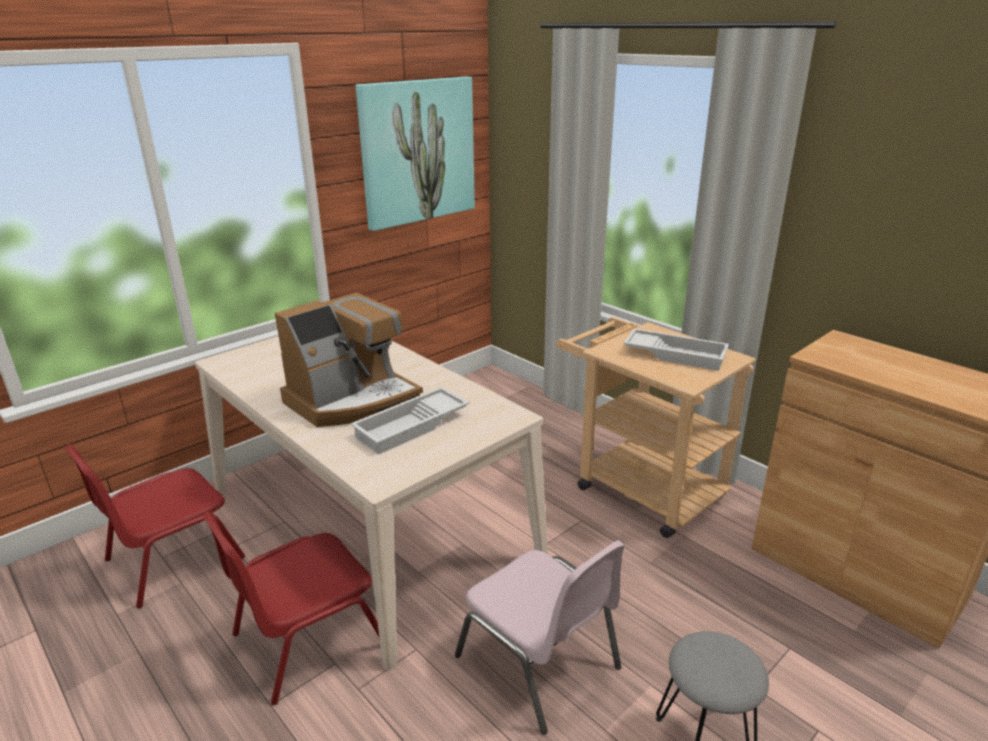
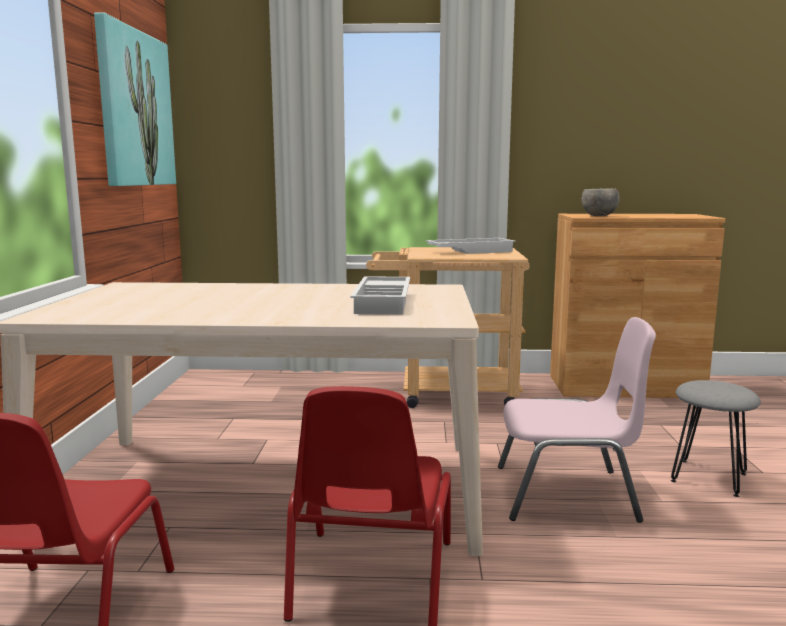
camera: 45 degrees left, 15 degrees down
(352, 400) = (285, 304): coffee machine -> none
(844, 360) = (599, 216): none -> grey bowl

